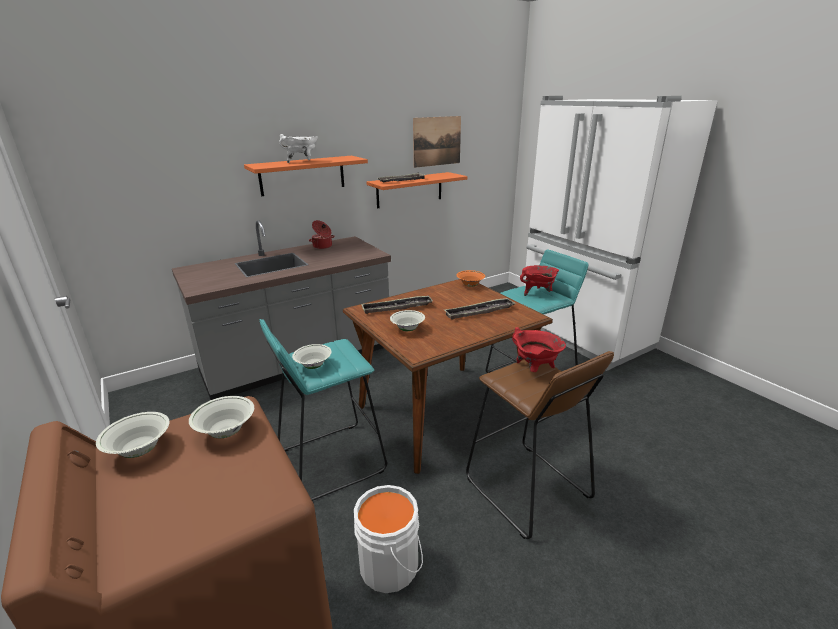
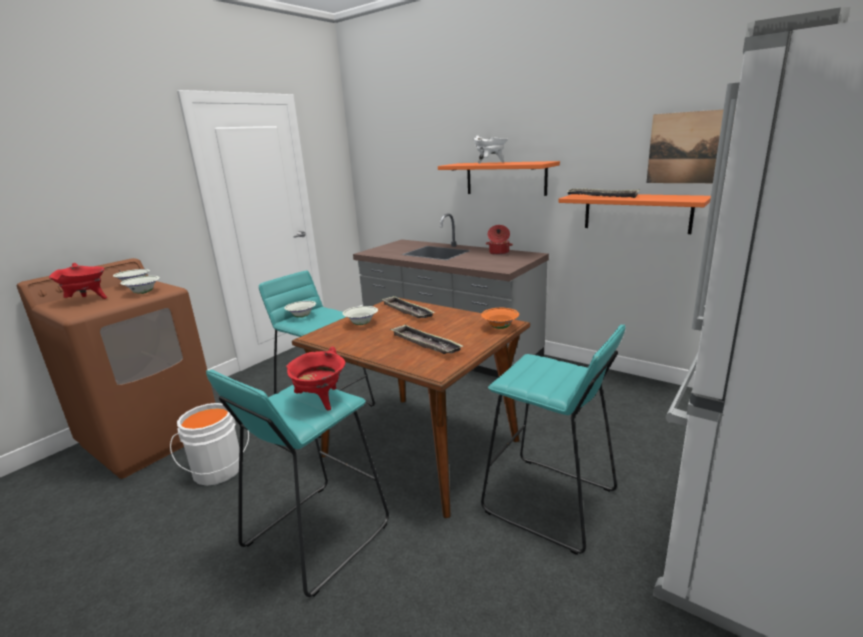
camera: 70 degrees right, 5 degrees down
(527, 489) = (315, 535): brown stool -> turquoise stool
(537, 293) = (550, 375): red cooking pot -> red cooking pot (87, 300)

